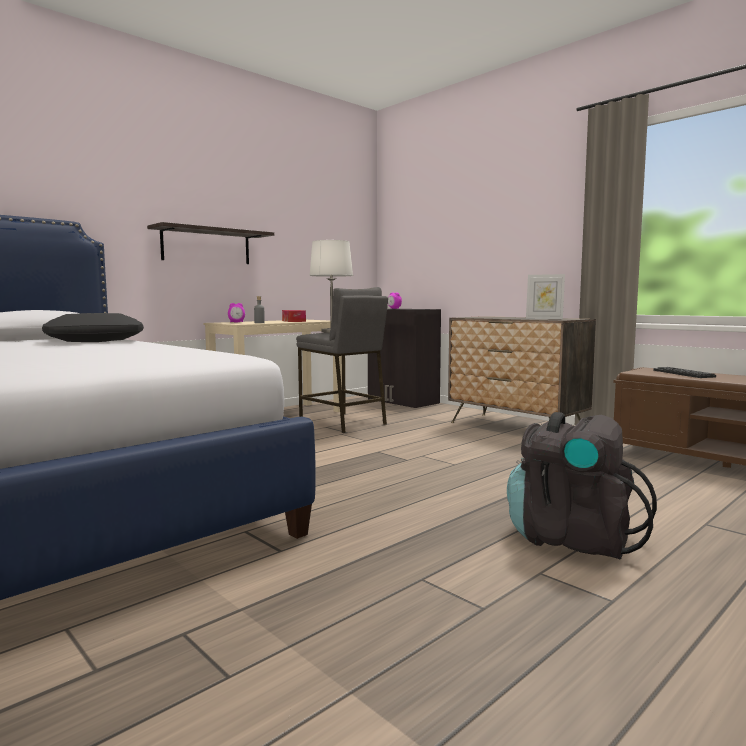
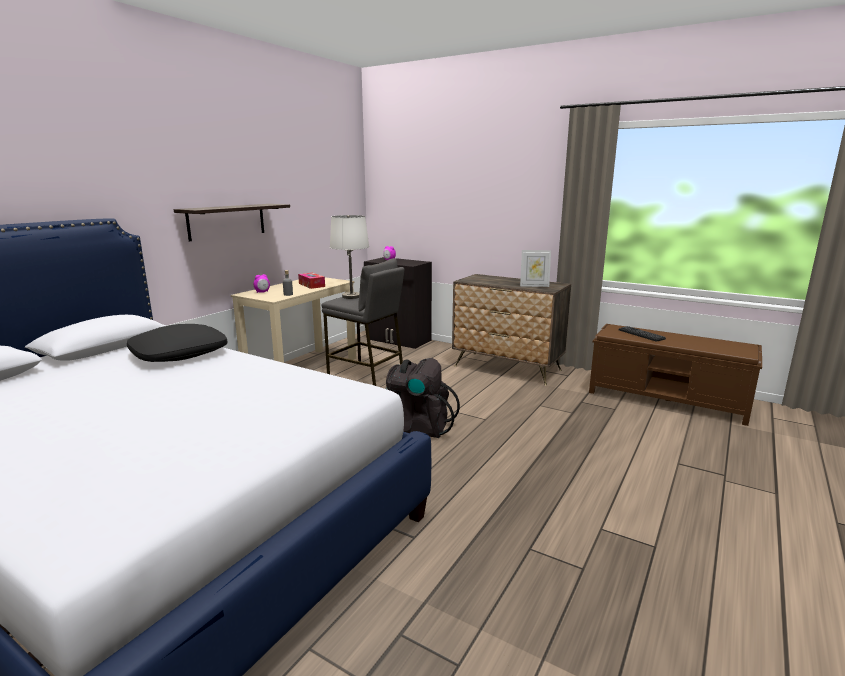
camera: 15 degrees left, 10 degrees up
(572, 539) = (605, 491): black backpack -> black backpack (417, 428)

